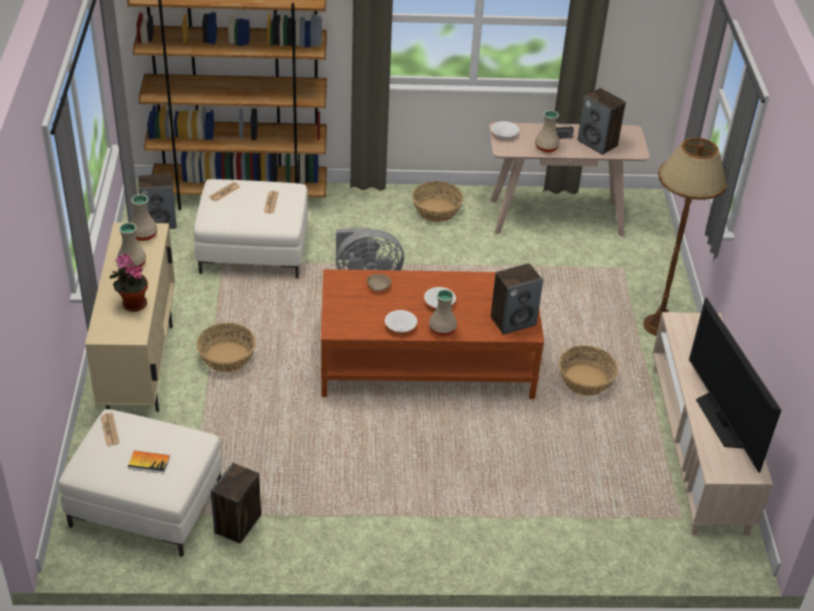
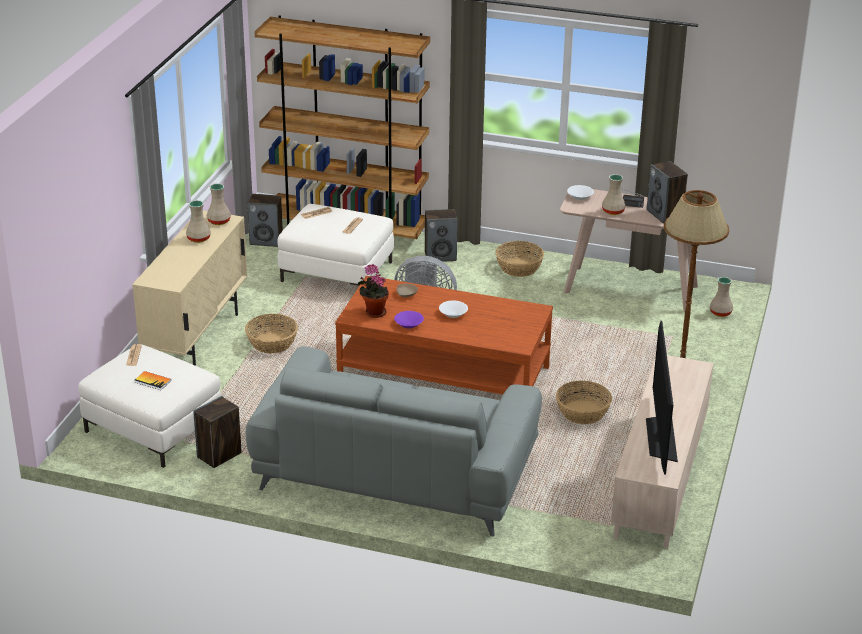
camera: 20 degrees right, 10 degrees down
(132, 304) = (183, 265): potted plant -> potted plant (373, 312)
(400, 326) = (409, 324): white bowl -> purple bowl
(436, 501) = (395, 471): none -> grey sofa
(442, 328) = (444, 331): beige vase -> beige vase (720, 312)
(513, 321) = (511, 336): speaker -> speaker (440, 256)

